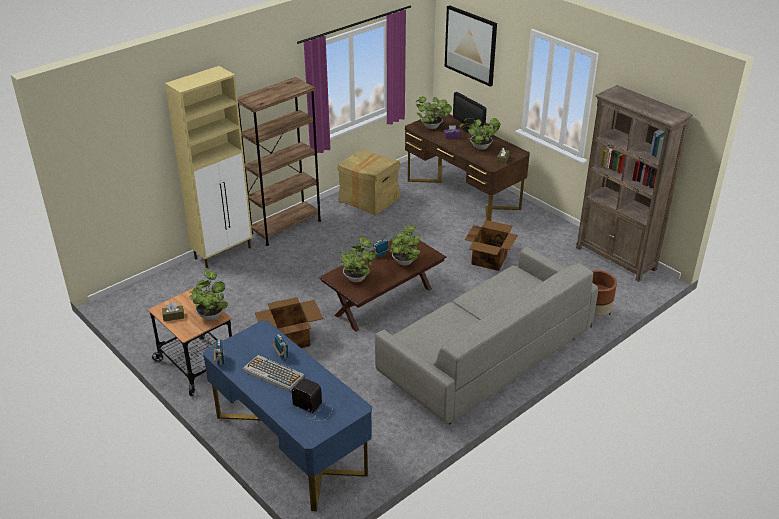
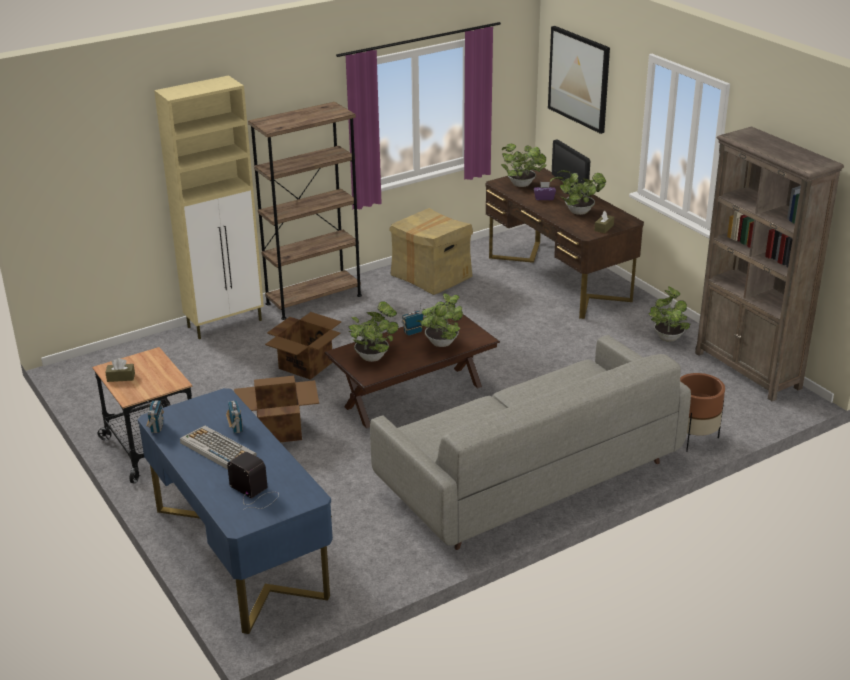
camera: 10 degrees right, 5 degrees down
(211, 314) = (168, 379): potted plant -> potted plant (668, 336)
(489, 259) = (571, 358): cardboard box -> cardboard box (306, 365)

